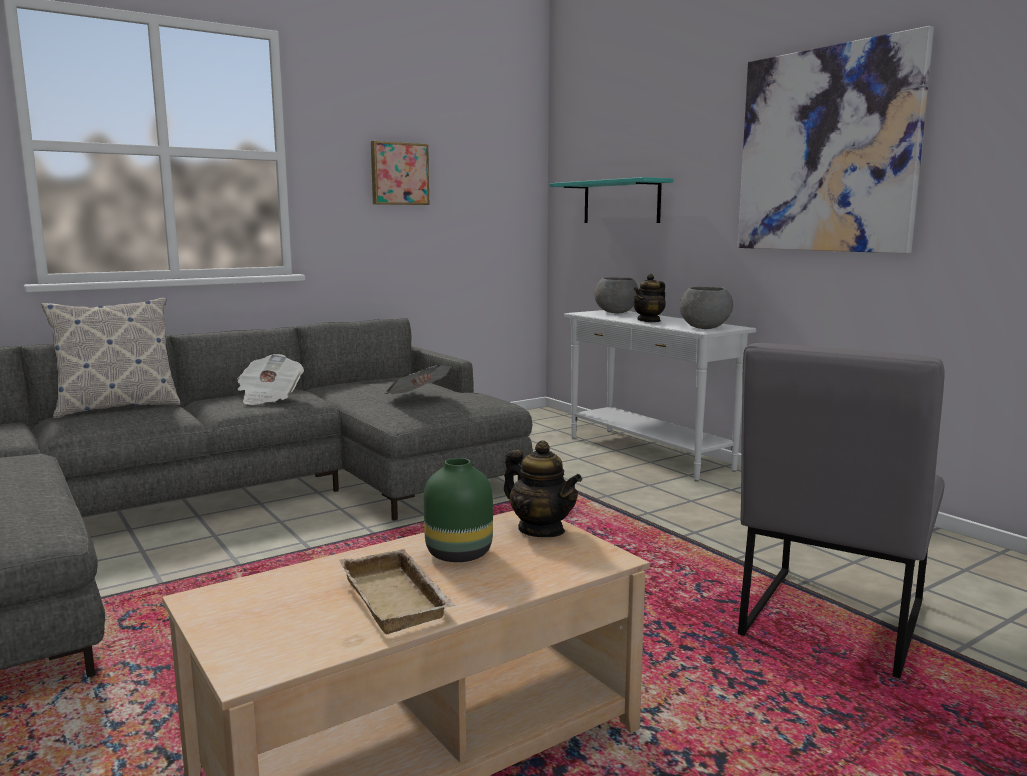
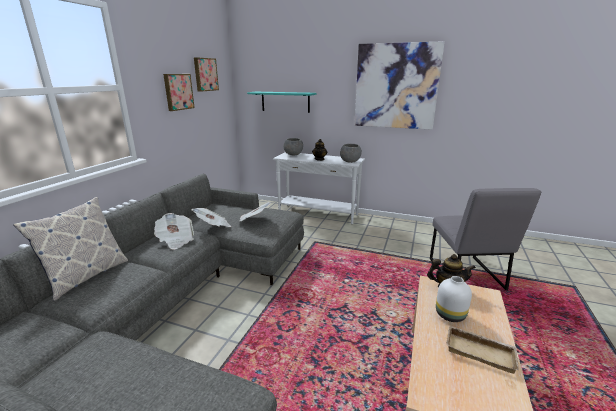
camera: 35 degrees left, 10 degrees up
(347, 394) = (213, 226): none -> newspaper
(457, 553) = (449, 315): green vase -> white vase
(469, 149) = (205, 74): none -> picture

